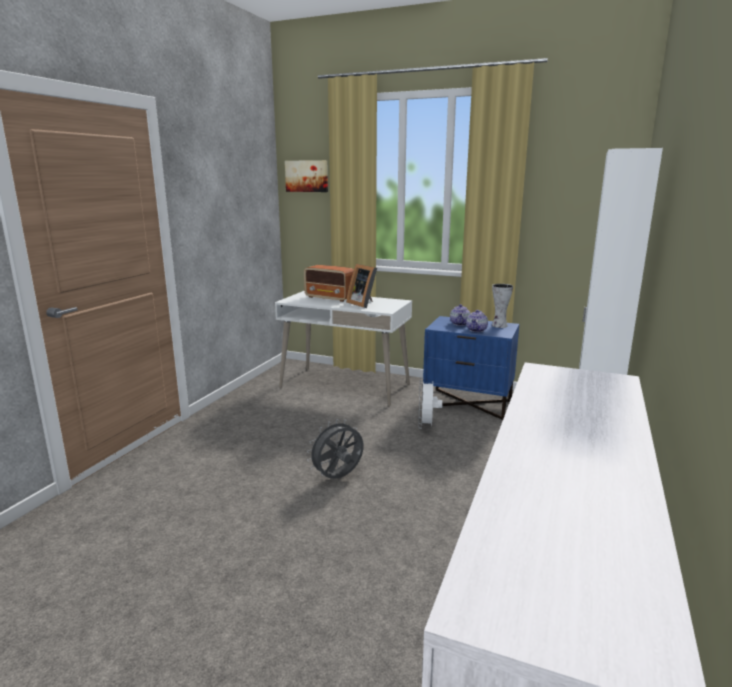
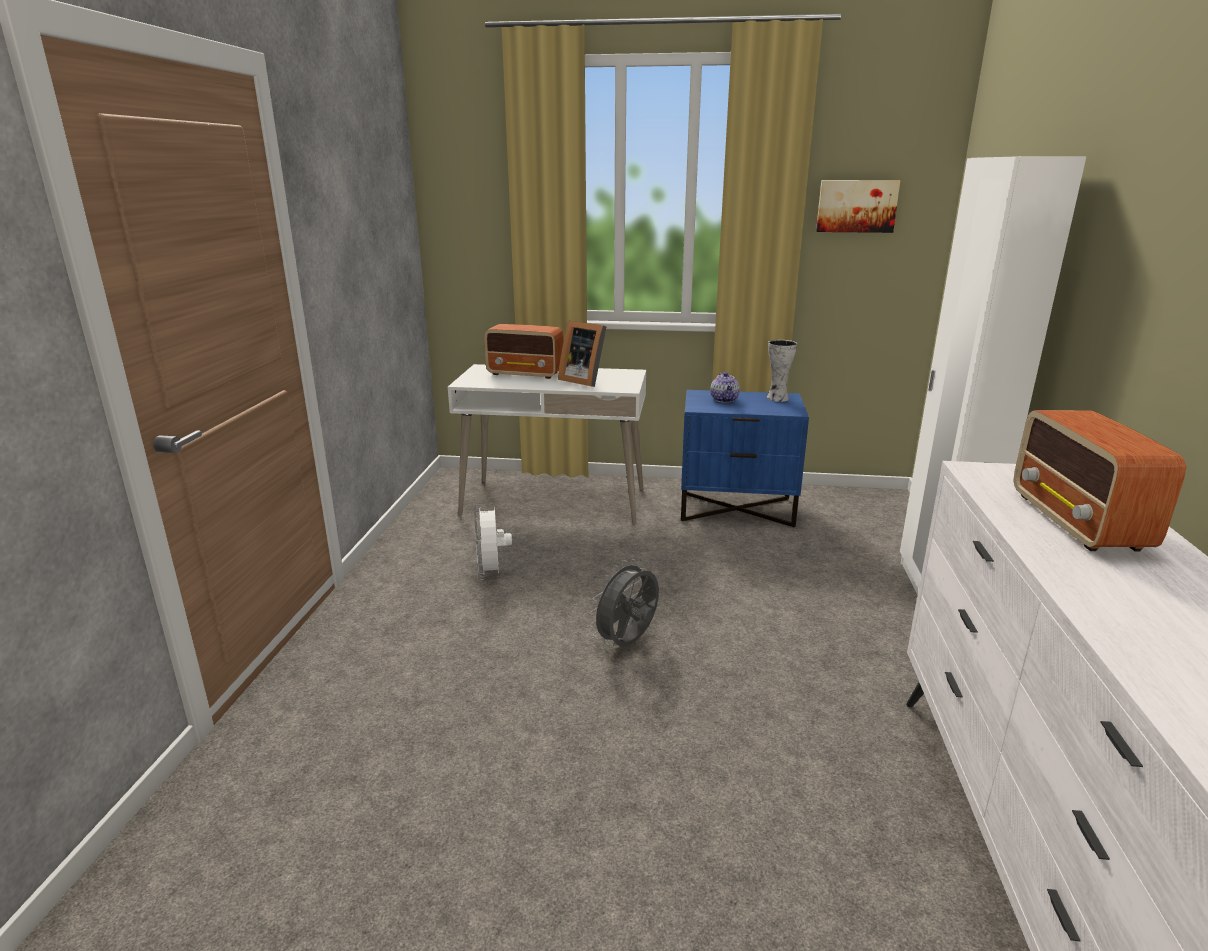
camera: 15 degrees left, 5 degrees up
(307, 176) = (466, 185): picture -> picture (856, 206)
(426, 426) = (702, 549): white fan -> white fan (491, 574)
(476, 330) = (754, 408): teapot -> none
(575, 407) = (1078, 522): none -> radio

